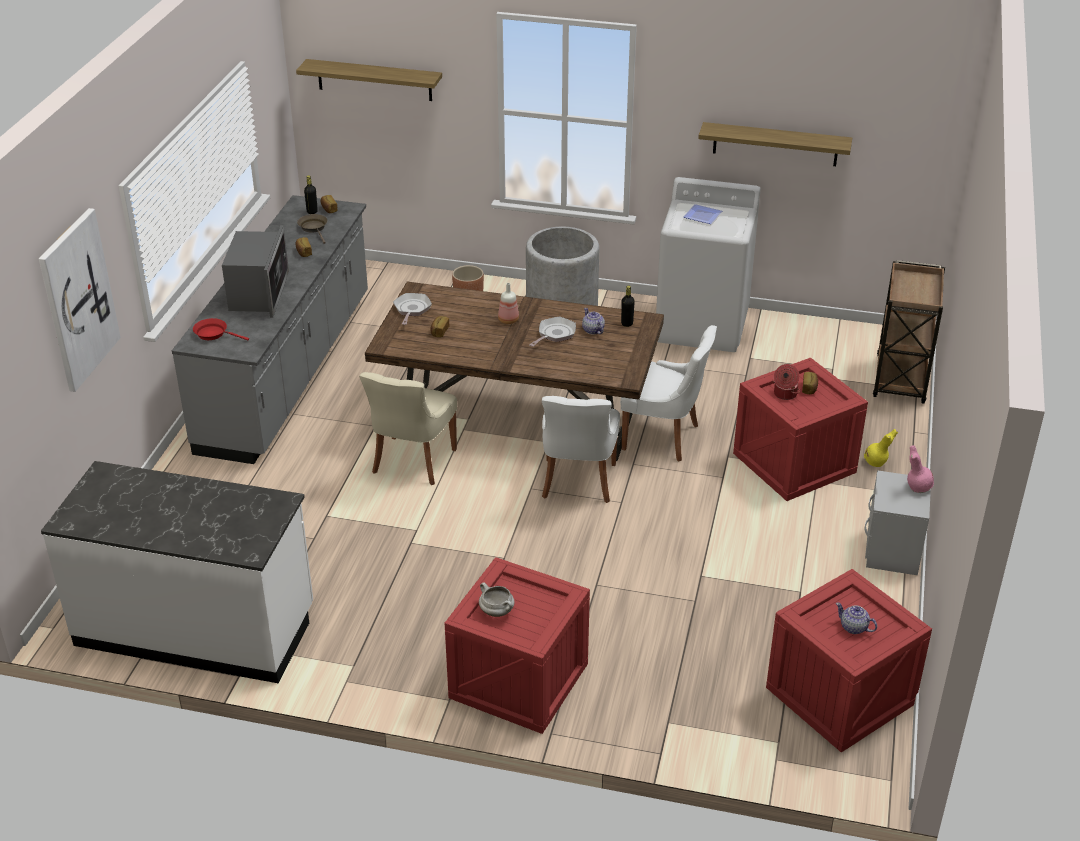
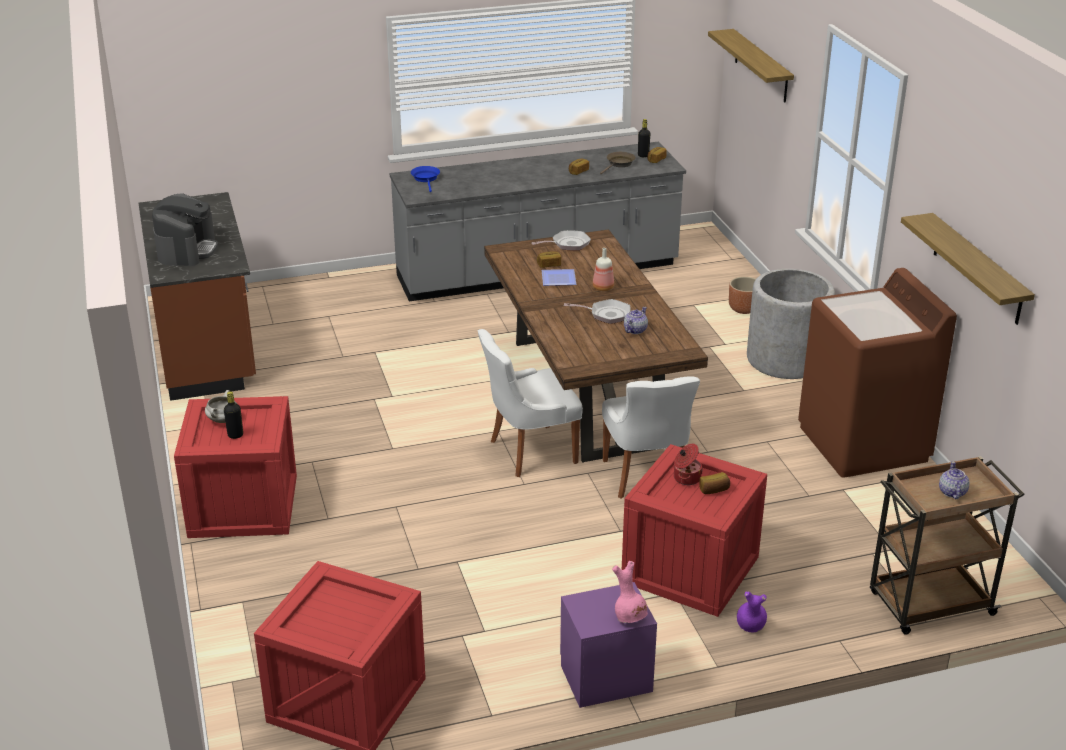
camera: 60 degrees right, 5 degrees down
(77, 299) = (293, 78): picture -> none
(196, 627) = (207, 347): white counter -> brown counter
(208, 523) = (187, 250): none -> coffee machine
(214, 334) = (426, 179): red frying pan -> blue frying pan
(259, 293) = (499, 175): microwave -> none
(412, 462) = (477, 364): beige chair -> none
(627, 323) = (667, 343): black bottle -> black bottle (235, 435)
(702, 325) = (863, 444): white washing machine -> brown washing machine
(703, 216) = (871, 310): plate -> plate (557, 280)
(854, 628) = (333, 618): teapot -> teapot (952, 492)
(875, 463) = (750, 626): yellow vase -> purple vase
(892, 550) = (606, 678): grey nightstand -> purple nightstand

